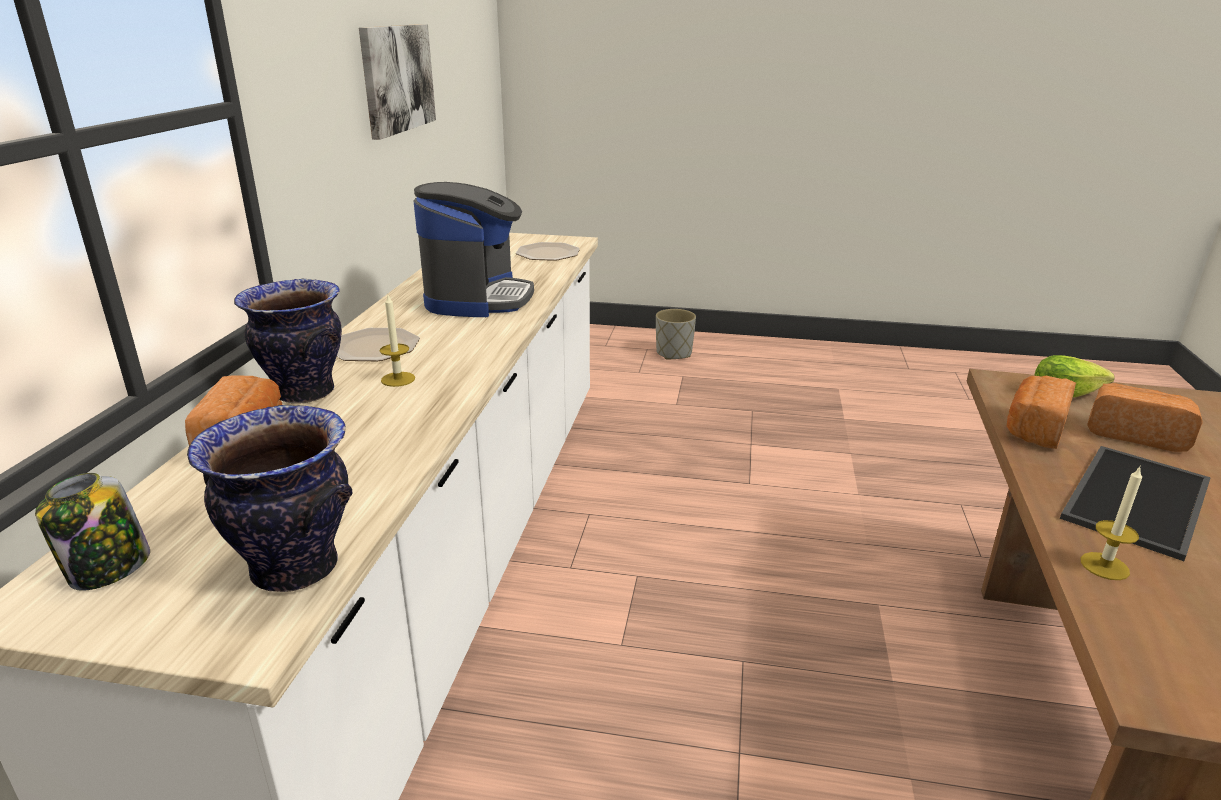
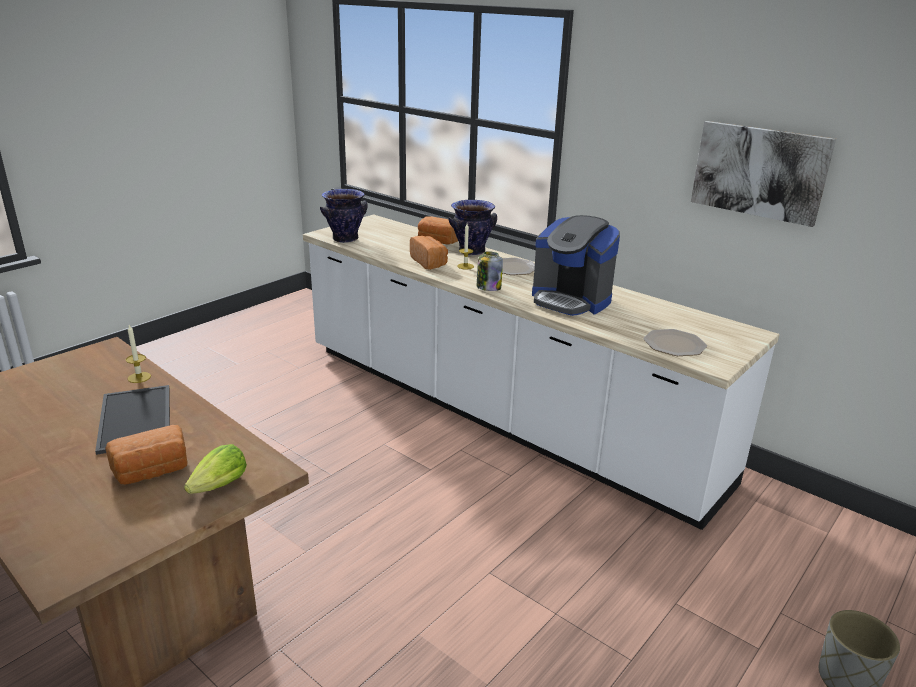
camera: 120 degrees right, 0 degrees up
(108, 569) = (378, 225): jar -> jar (488, 287)
(1034, 429) = (218, 437): bread -> bread (429, 262)

